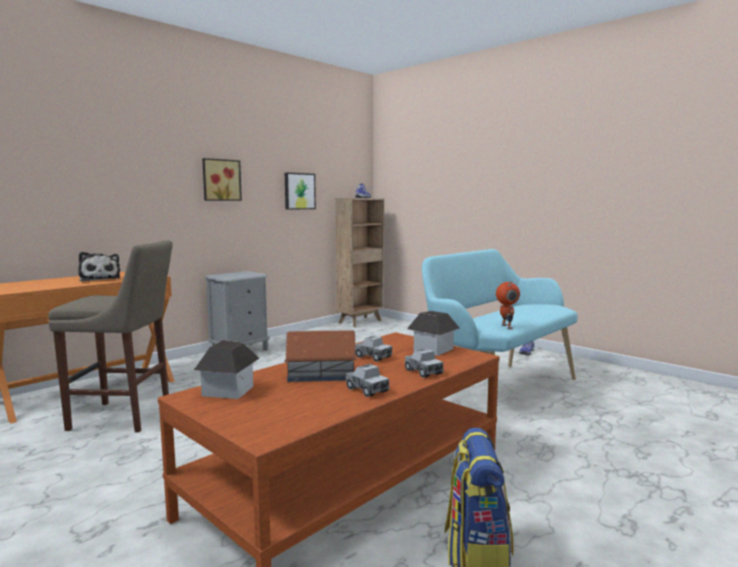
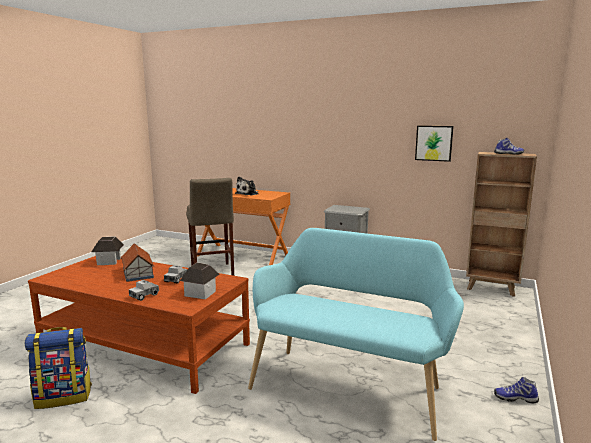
camera: 70 degrees right, 5 degrees up
(221, 180) = (353, 132): picture -> none
(367, 389) = (108, 286): toy truck -> none
(506, 327) = (284, 311): toy robot -> none

